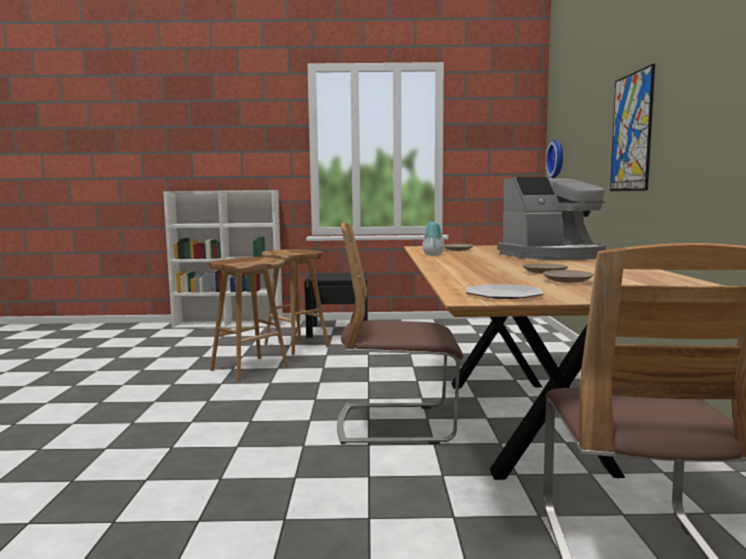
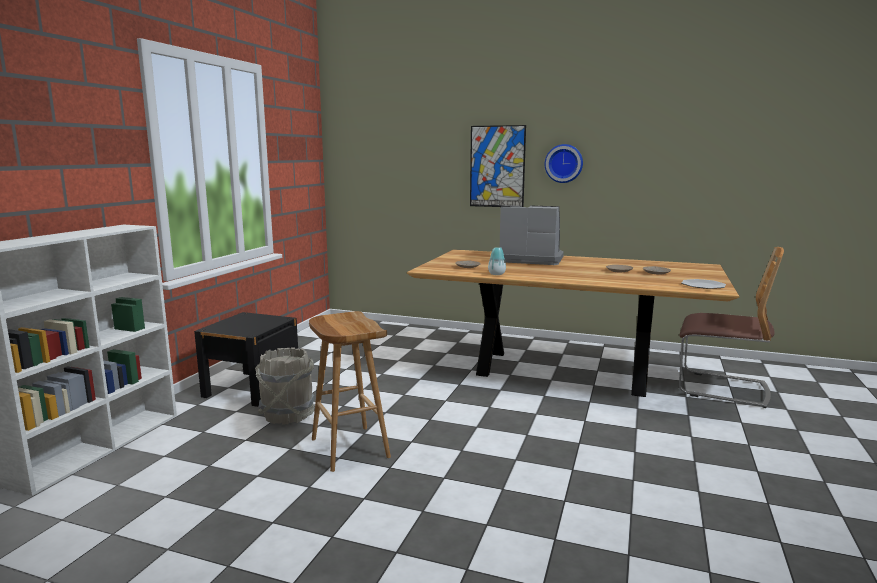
camera: 70 degrees left, 5 degrees up
(297, 346) = (288, 415): brown stool -> grey bucket
(396, 424) = (551, 406): chair -> none
(553, 255) = (530, 259): coffee machine -> coffee machine turned 75 degrees counterclockwise
(557, 159) = (359, 173): wall clock -> wall clock (564, 163)

